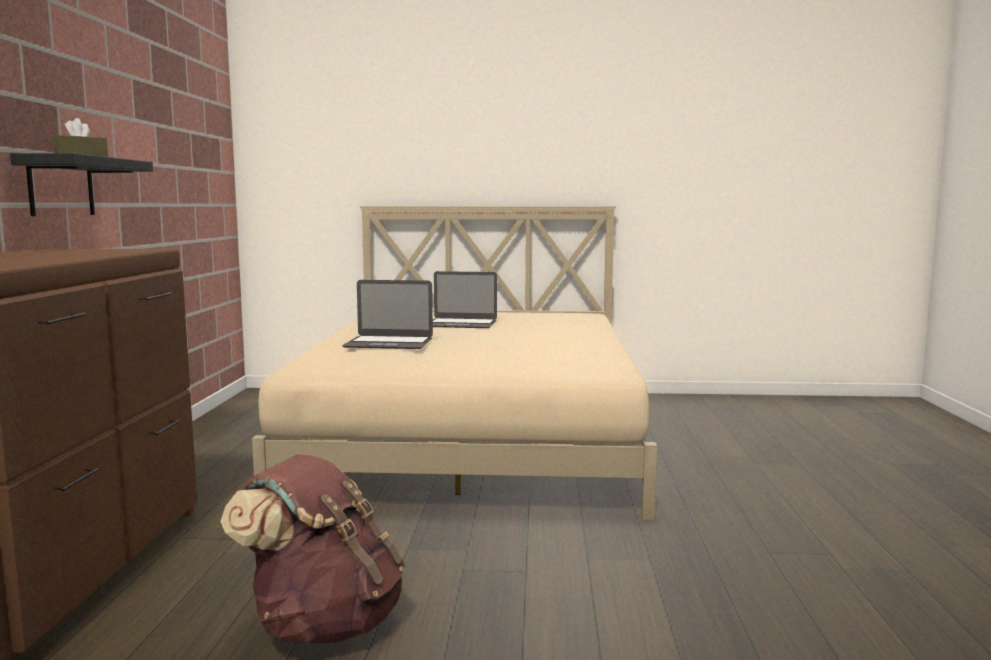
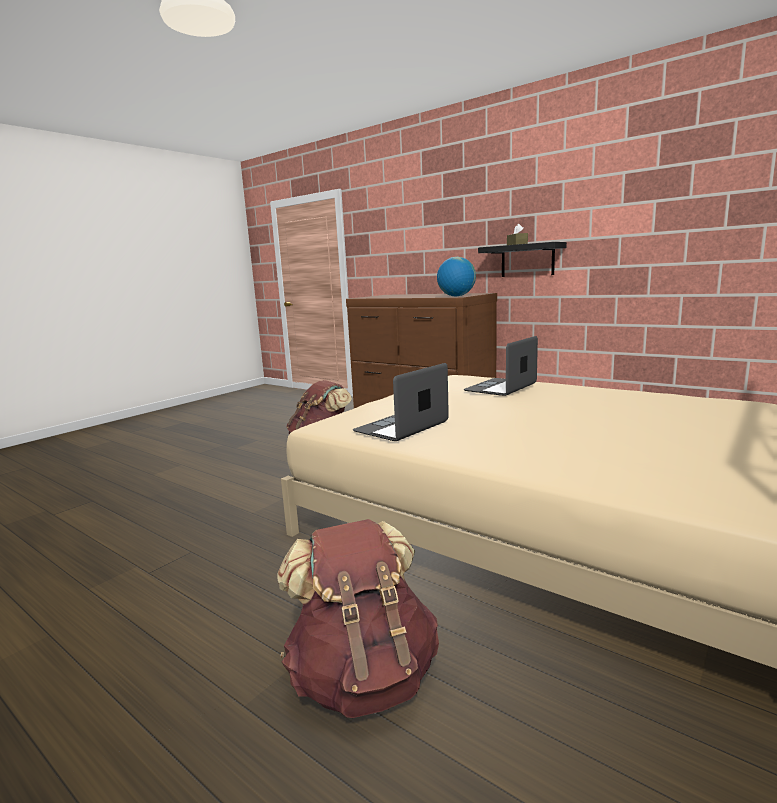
camera: 125 degrees right, 5 degrees up
(133, 250) = (456, 296): none -> globe
(461, 324) = (629, 420): laptop -> laptop (401, 427)
(727, 449) = (363, 676): none -> brown backpack

